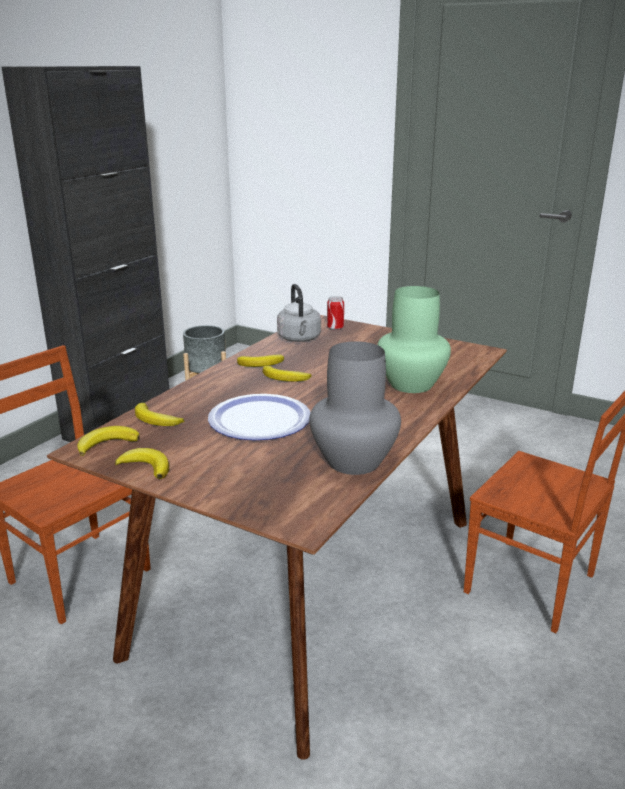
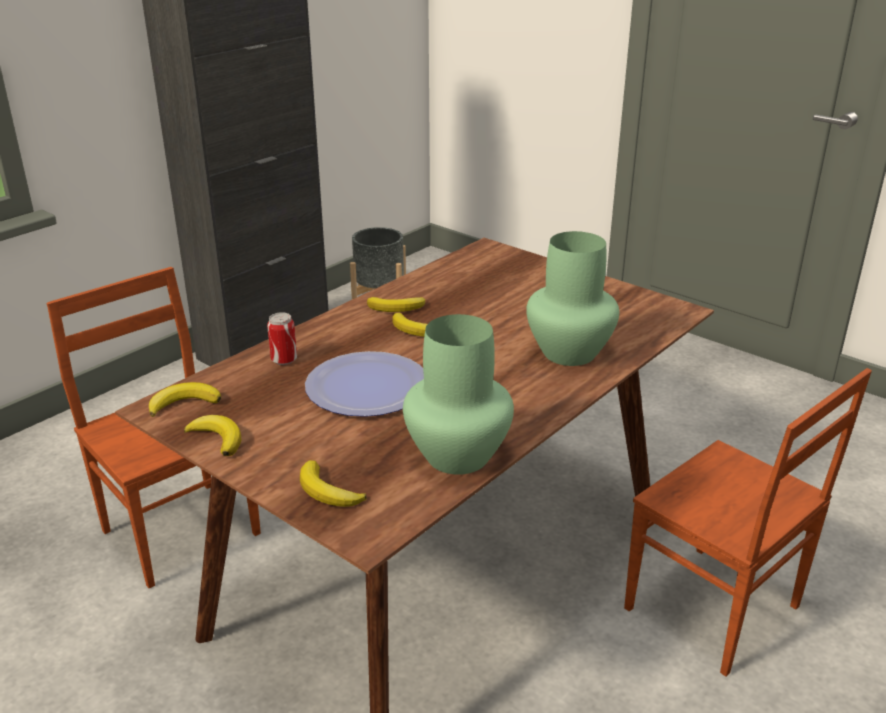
camera: 10 degrees right, 5 degrees up
(156, 420) = (248, 376): banana -> banana (327, 491)
(299, 339) = (455, 275): grey kettle -> none
(335, 328) = (505, 262): can -> can (284, 360)
(353, 460) = (458, 454): grey vase -> green vase

